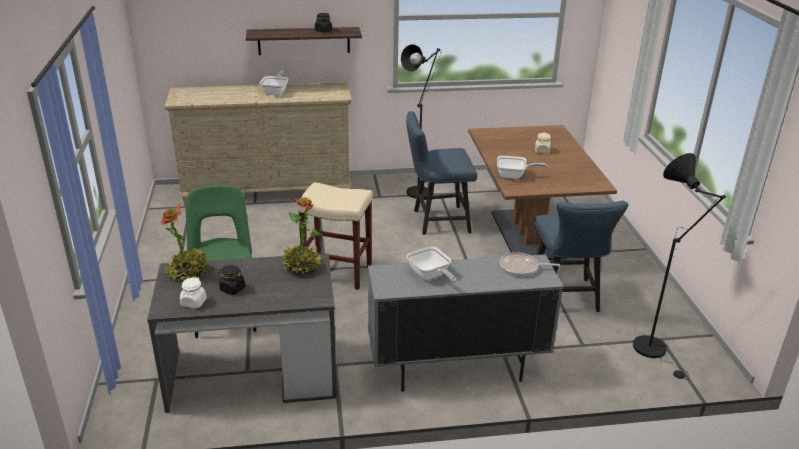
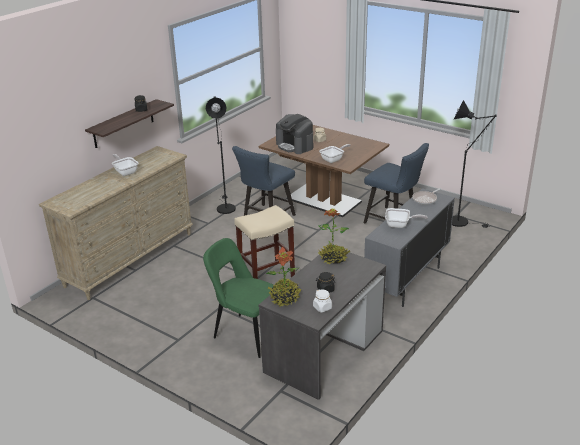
camera: 45 degrees left, 0 degrees up
(503, 144) = (295, 146): none -> coffee machine

